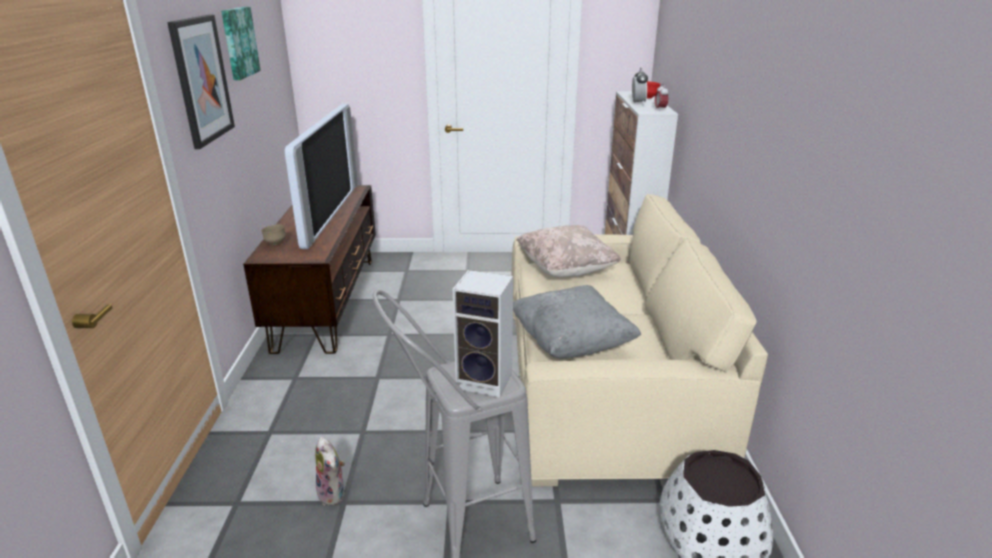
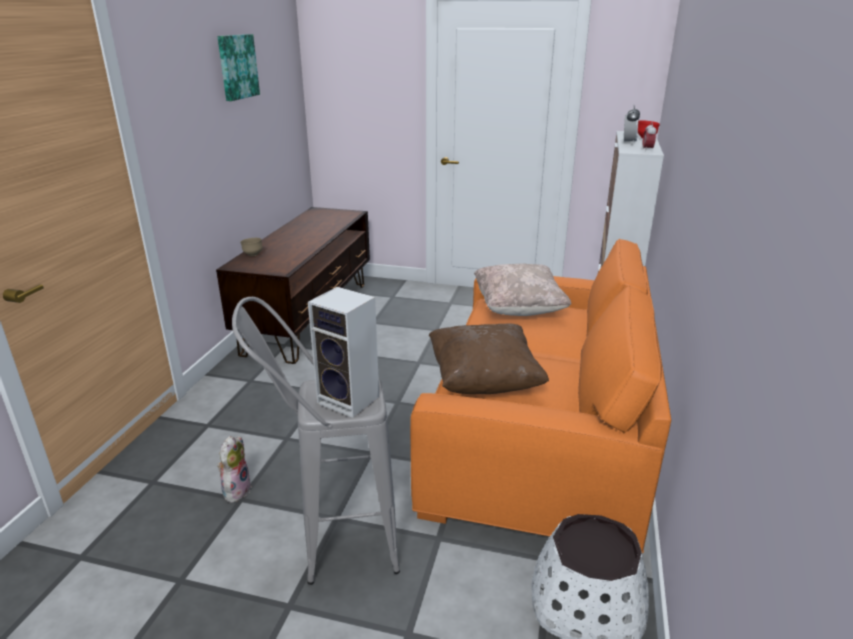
camera: 15 degrees right, 0 degrees up
(201, 80) = (185, 97): picture -> none
(326, 213) = (312, 233): television -> none
(334, 494) = (236, 490): plush toy -> plush toy turned 150 degrees counterclockwise
(571, 343) = (484, 381): grey pillow -> brown pillow
(605, 385) = (539, 432): beige sofa -> orange sofa

